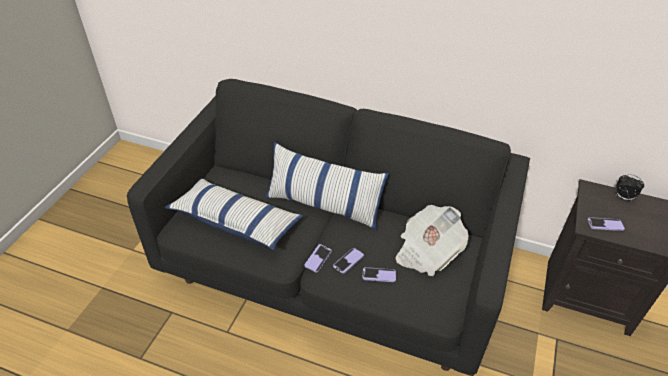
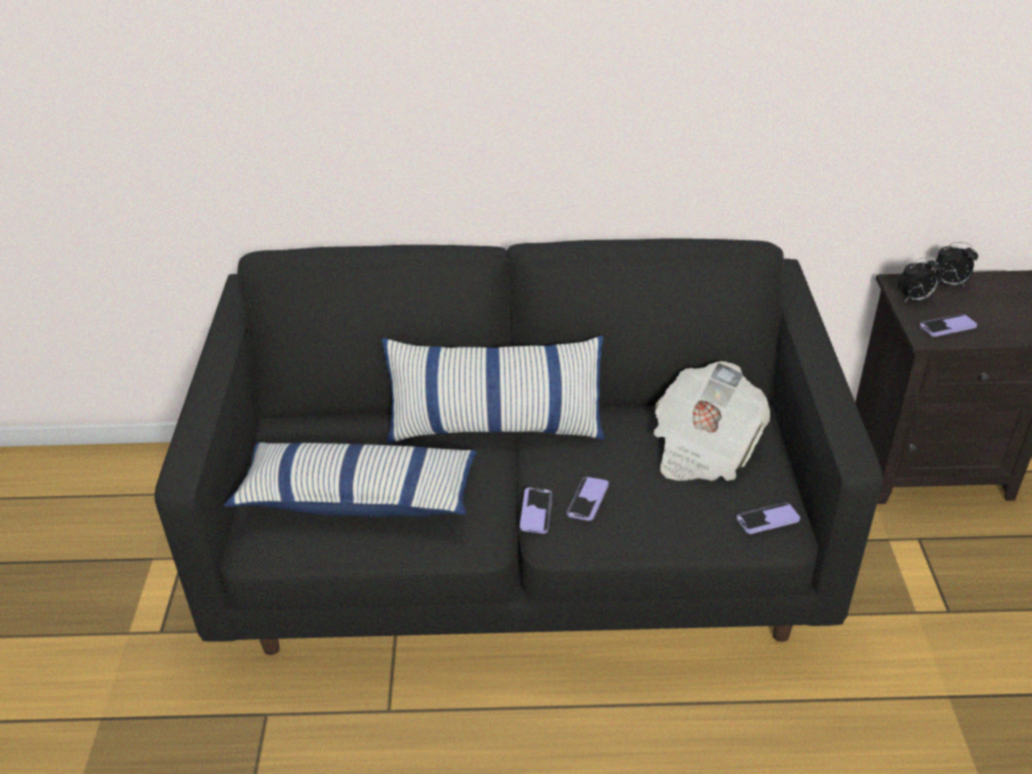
camera: 20 degrees left, 5 degrees down
(379, 275) = (649, 505): phone -> phone (767, 520)
(594, 201) = (914, 299): none -> alarm clock

